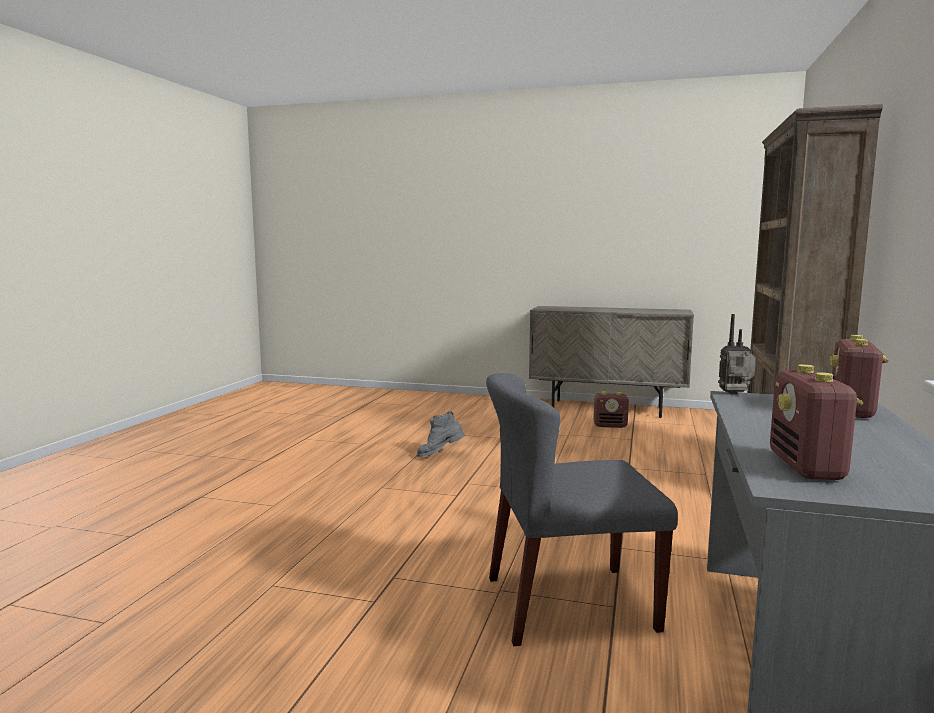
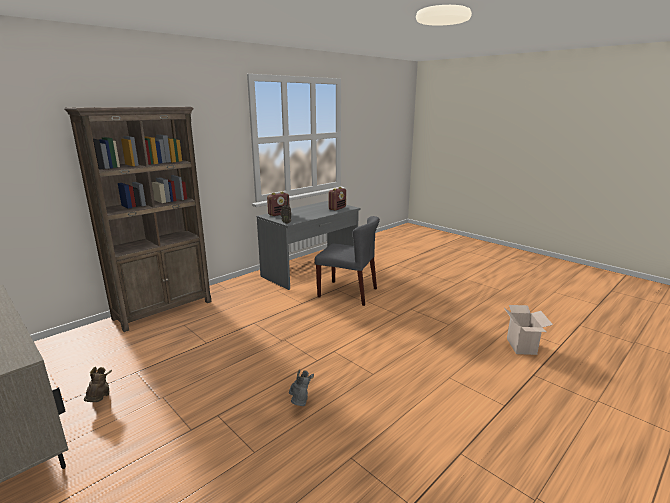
camera: 150 degrees left, 10 degrees up
(113, 577) = (522, 347): none -> cardboard box
(440, 455) = (300, 403): grey boot -> grey boot turned 105 degrees counterclockwise
(610, 426) = (100, 400): radio -> brown boot

